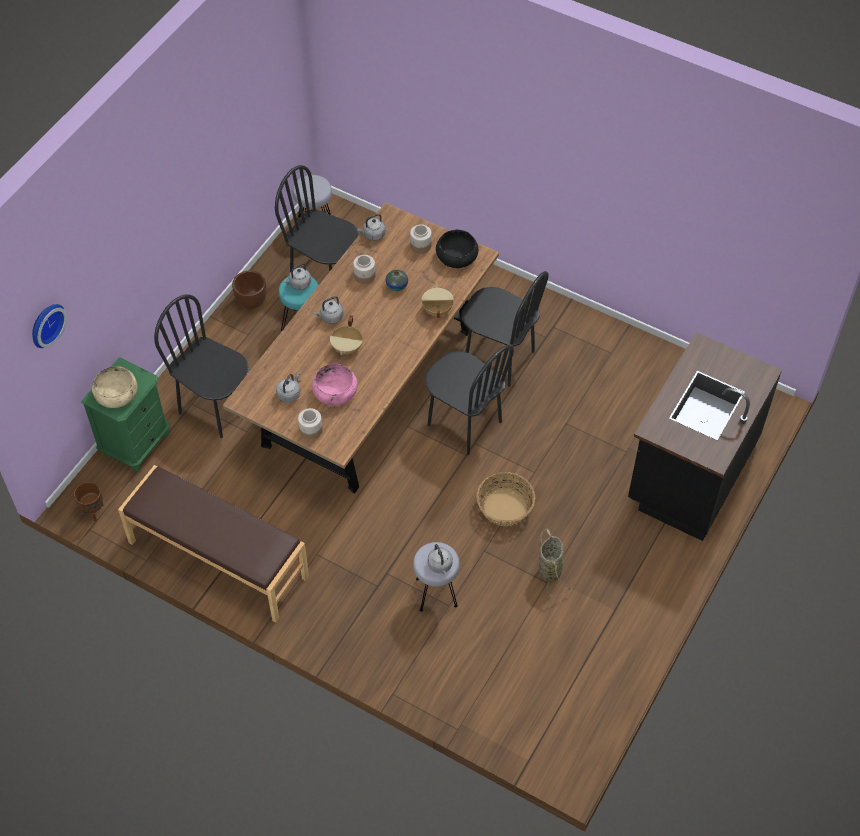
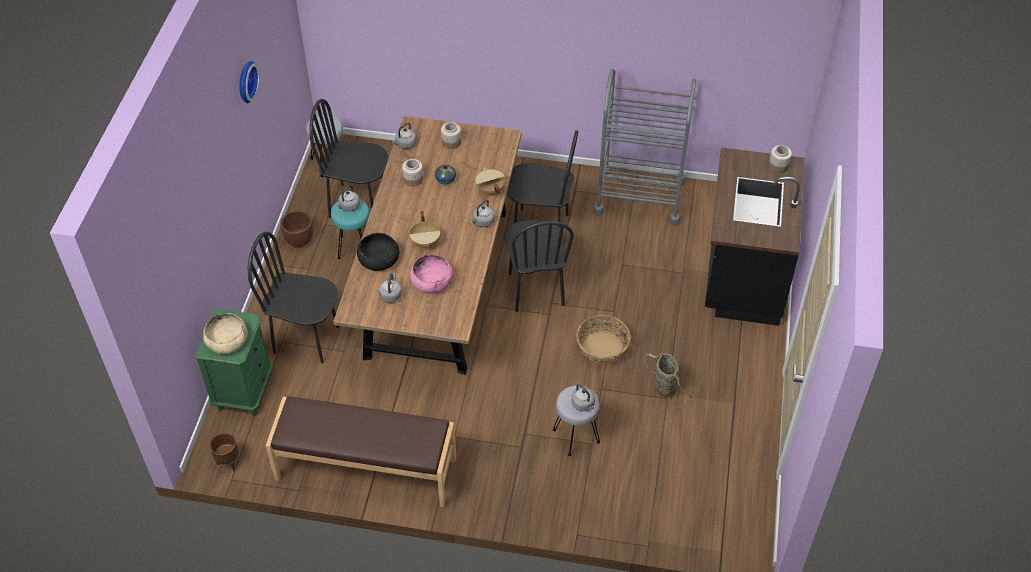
camera: 20 degrees left, 5 degrees down
(45, 324) = (160, 279): wall clock -> wall clock (245, 81)
(311, 430) = (425, 319): jar -> jar (778, 166)
(330, 317) = (398, 221): grey kettle -> grey kettle (482, 222)
(457, 256) = (487, 143): black bowl -> black bowl (379, 259)
(464, 424) = (535, 289): black chair -> black chair turned 60 degrees clockwise
(618, 353) = (639, 197): none -> grey cart

